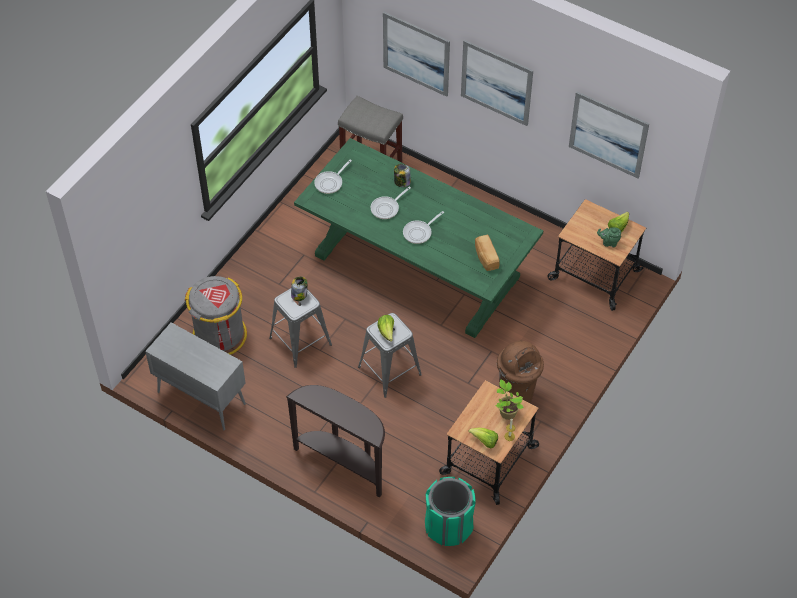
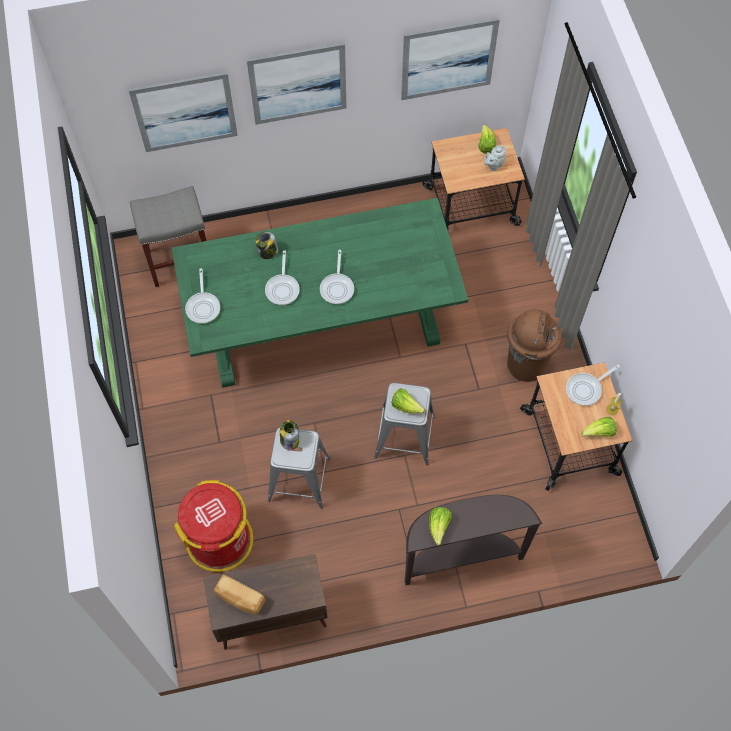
camera: 45 degrees left, 10 degrees up
(200, 398) = (270, 616): grey cabinet -> brown cabinet
(220, 335) = (220, 540): grey trash can -> red trash can
(319, 398) = (439, 526): none -> lettuce
(449, 526) = (603, 531): green trash can -> none
(485, 258) = (419, 263): bread -> bread (240, 598)
(507, 412) = (586, 389): potted plant -> frying pan
(608, 242) = (493, 165): green teapot -> grey teapot

